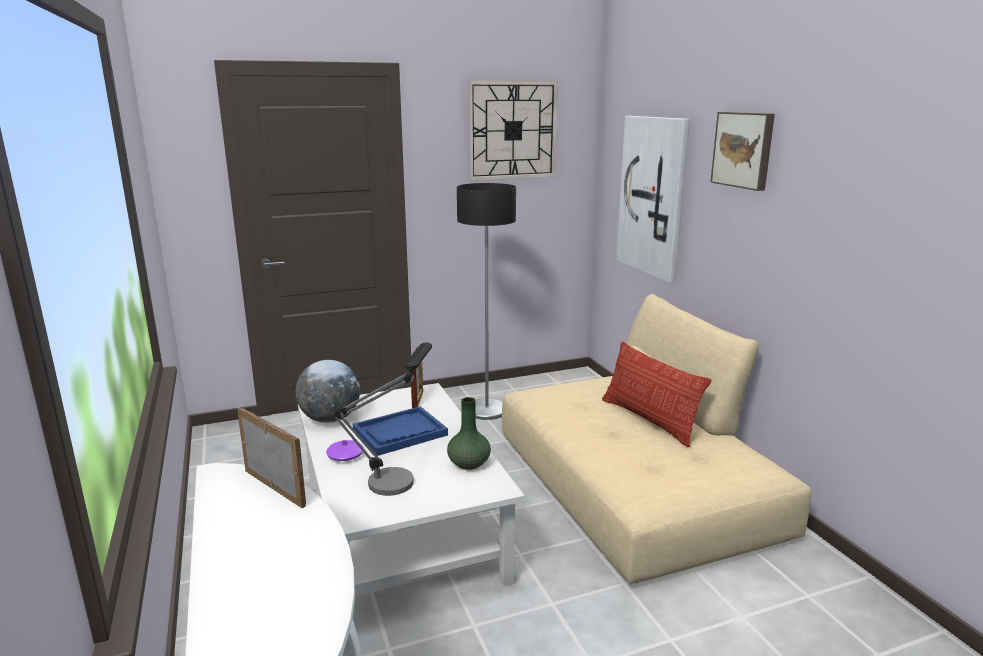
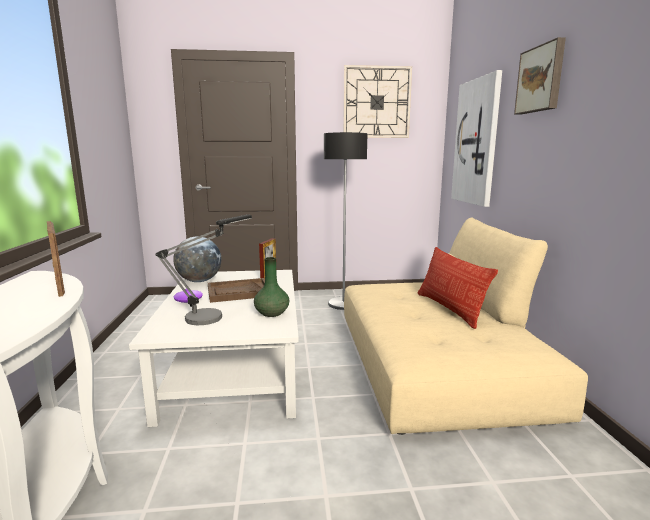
camera: 15 degrees right, 5 degrees down
(400, 433) = (238, 292): blue tray -> brown tray

